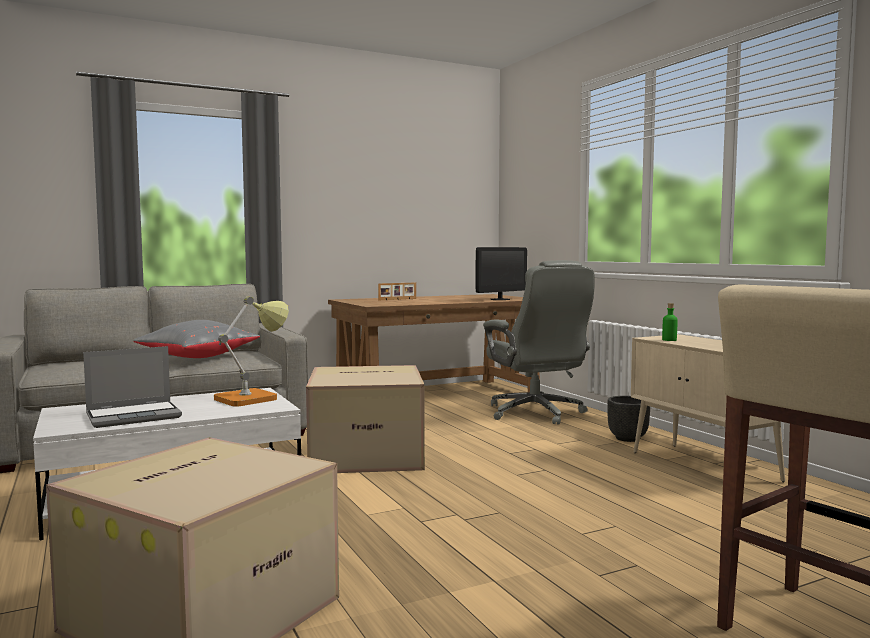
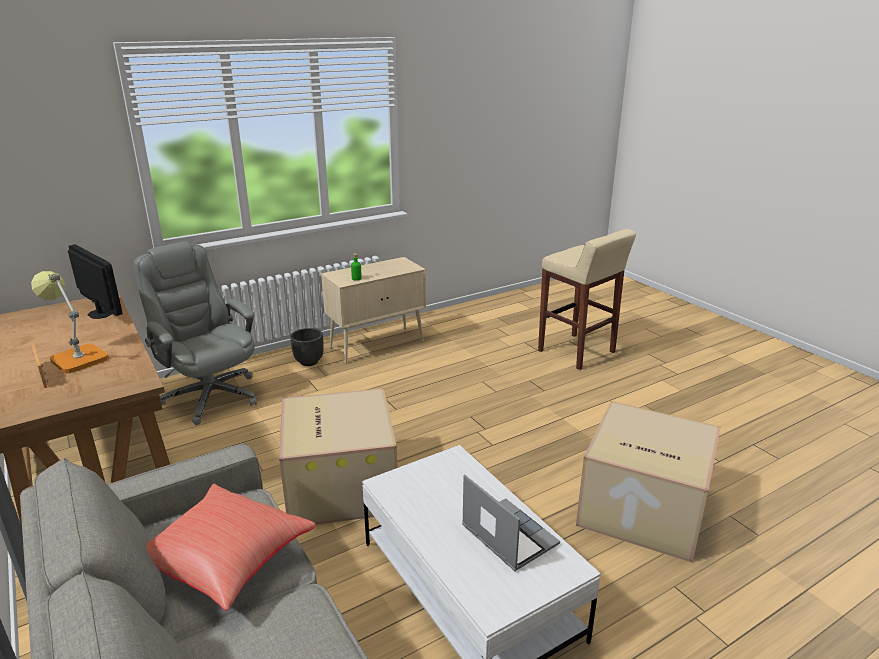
camera: 95 degrees left, 20 degrees up
(197, 357) = (224, 562): grey pillow -> red pillow
(252, 398) = (418, 480): table lamp -> table lamp (76, 357)
(536, 413) = (210, 396): grey office chair -> grey office chair turned 105 degrees counterclockwise

